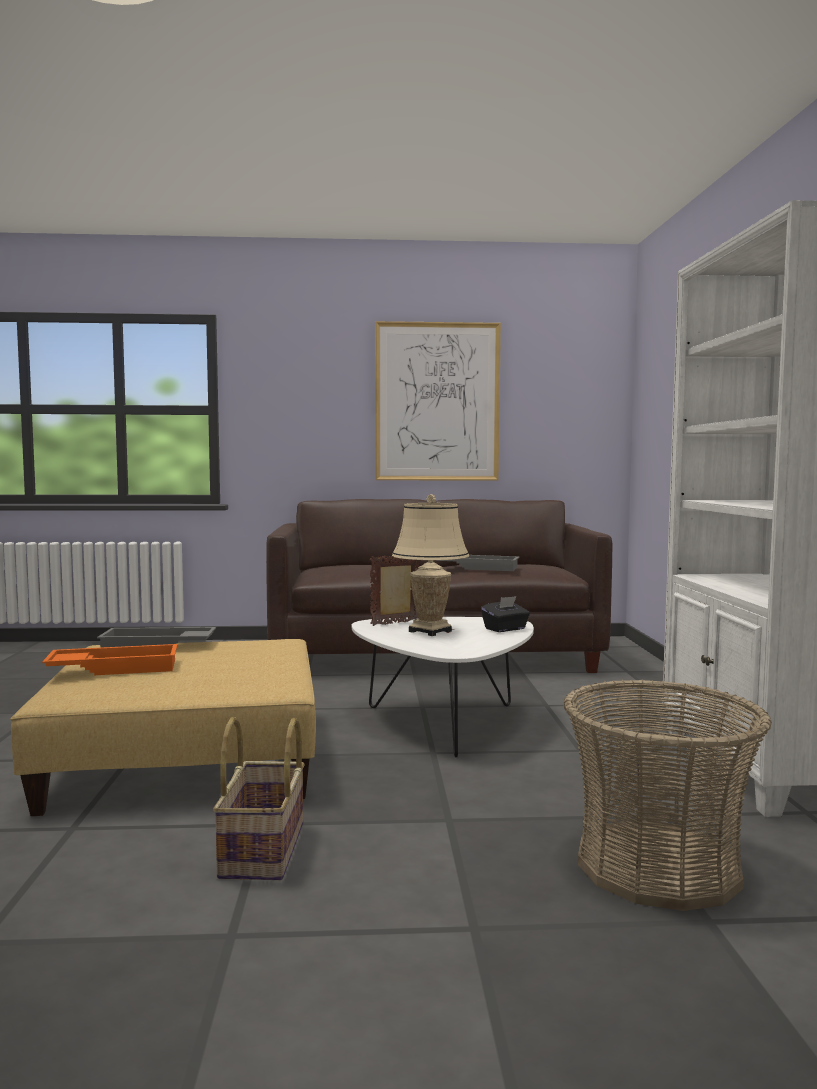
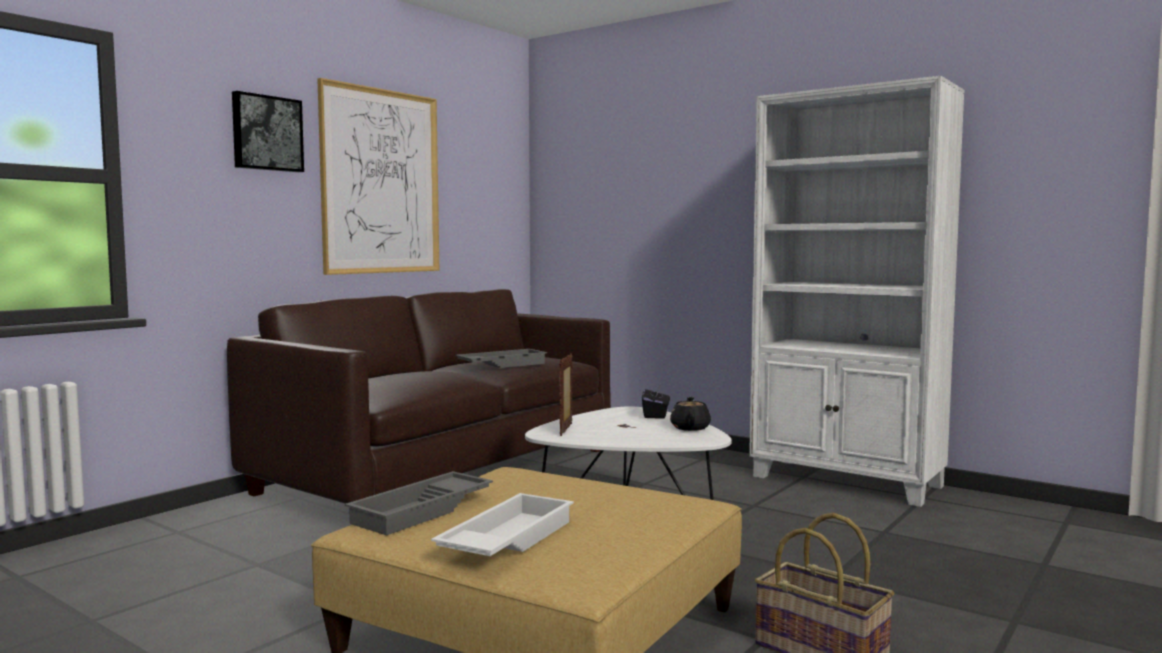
camera: 50 degrees left, 0 degrees up
(115, 668) = (506, 539): orange tray -> white tray
(328, 370) = (266, 133): none -> picture
(430, 631) = (621, 429): beige table lamp -> none
(483, 642) = (690, 428): none -> black teapot
(658, 866) = (965, 550): basket -> none

